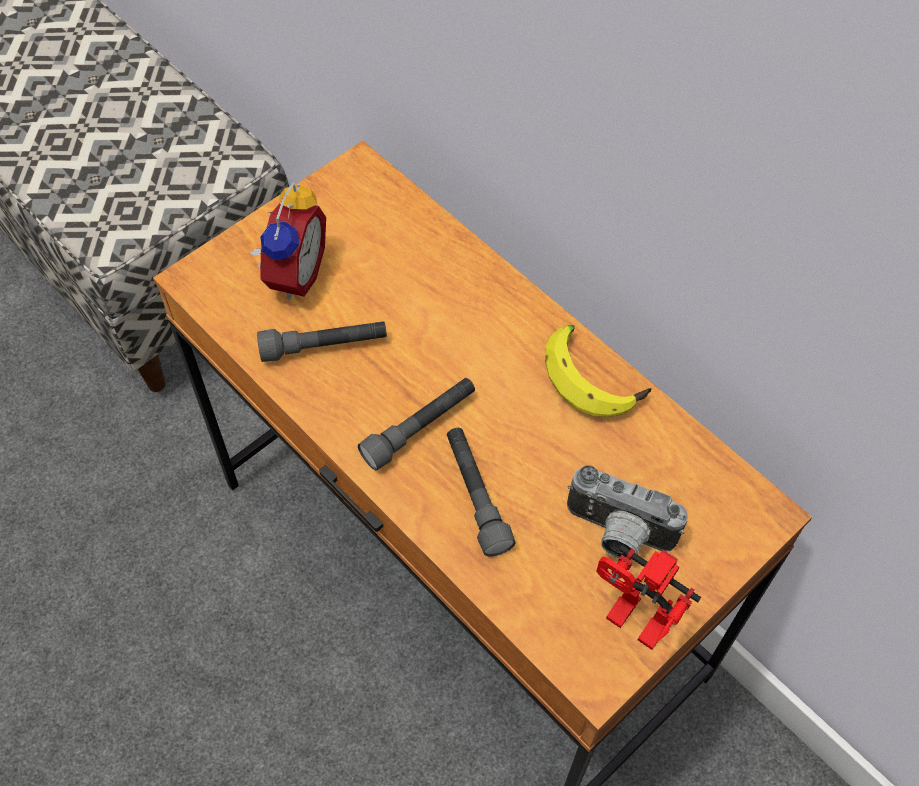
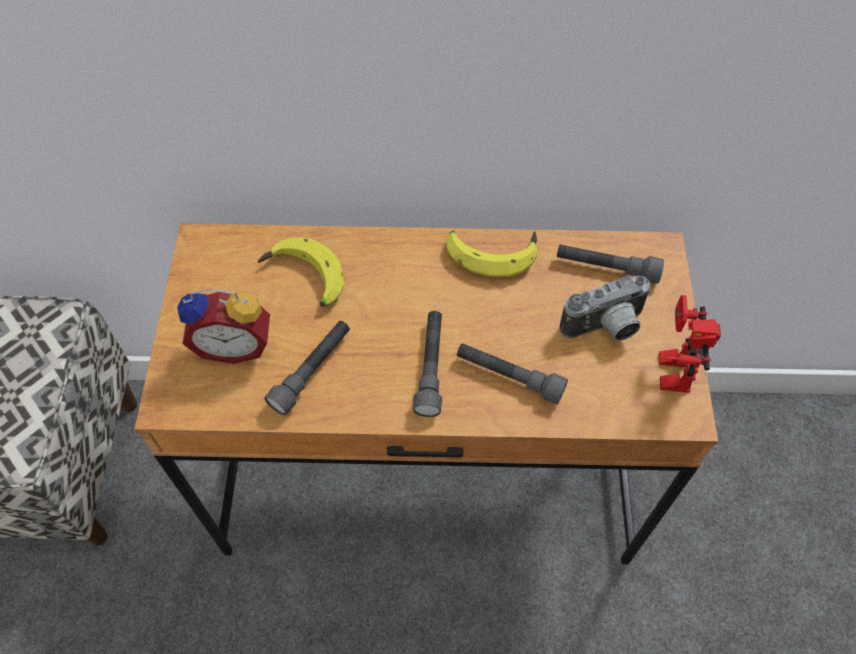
camera: 45 degrees left, 0 degrees up
(292, 274) = (235, 344): alarm clock -> alarm clock turned 120 degrees clockwise
(403, 266) = (303, 279): none -> banana
(630, 623) = (667, 369): toy robot -> toy robot turned 105 degrees clockwise
(686, 483) = (606, 268): none -> grey flashlight

